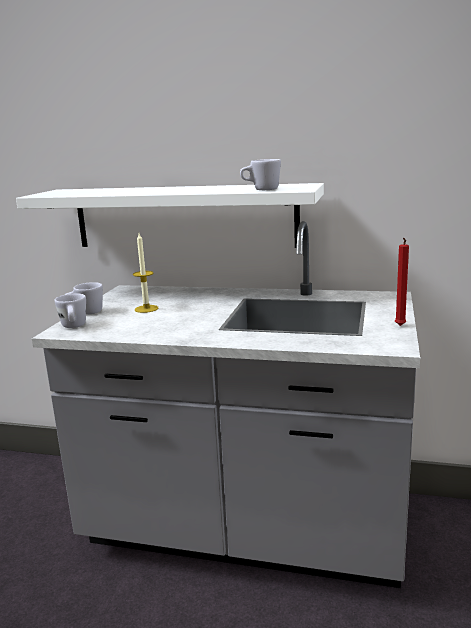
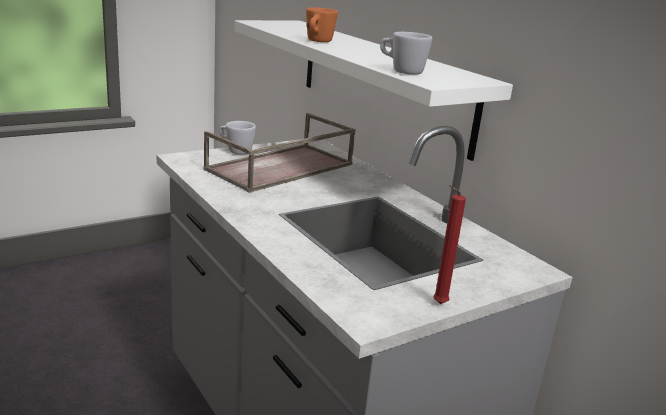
camera: 40 degrees right, 5 degrees up
(74, 327) = (198, 159): white mug -> none
(141, 192) = (317, 41): none -> orange mug
(146, 309) = (280, 168): candle -> brown tray

